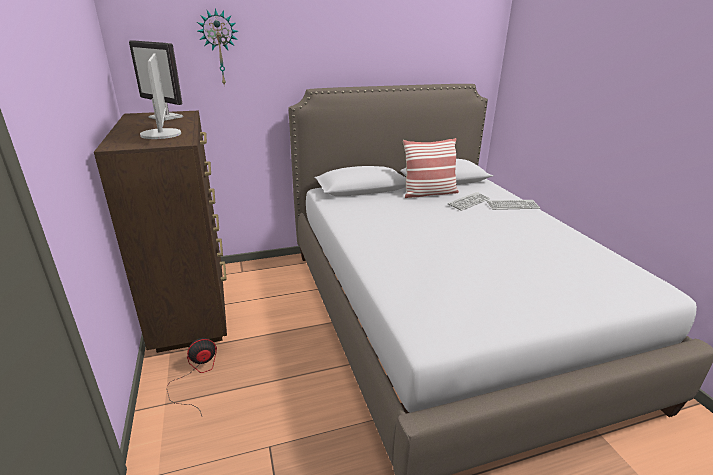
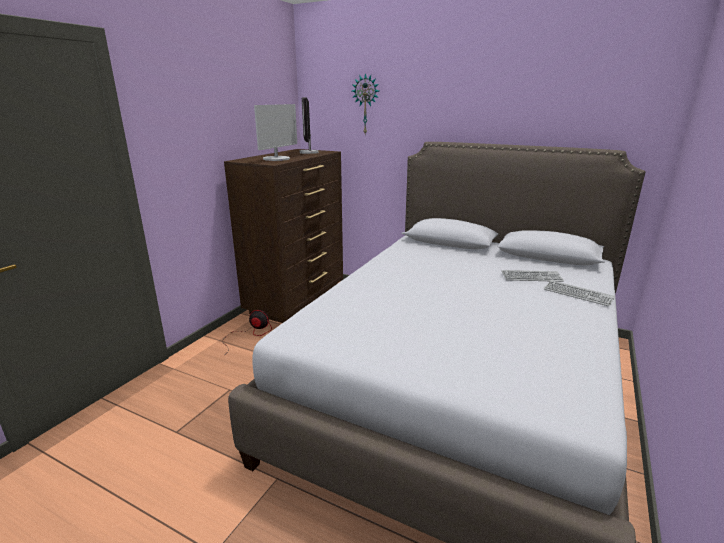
camera: 45 degrees right, 5 degrees down
(429, 193) = (505, 260): pillow -> none

